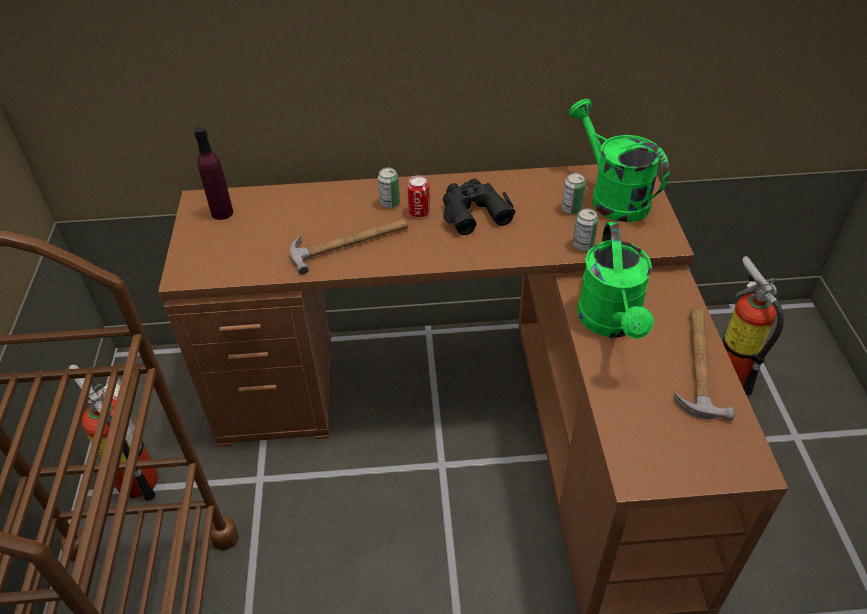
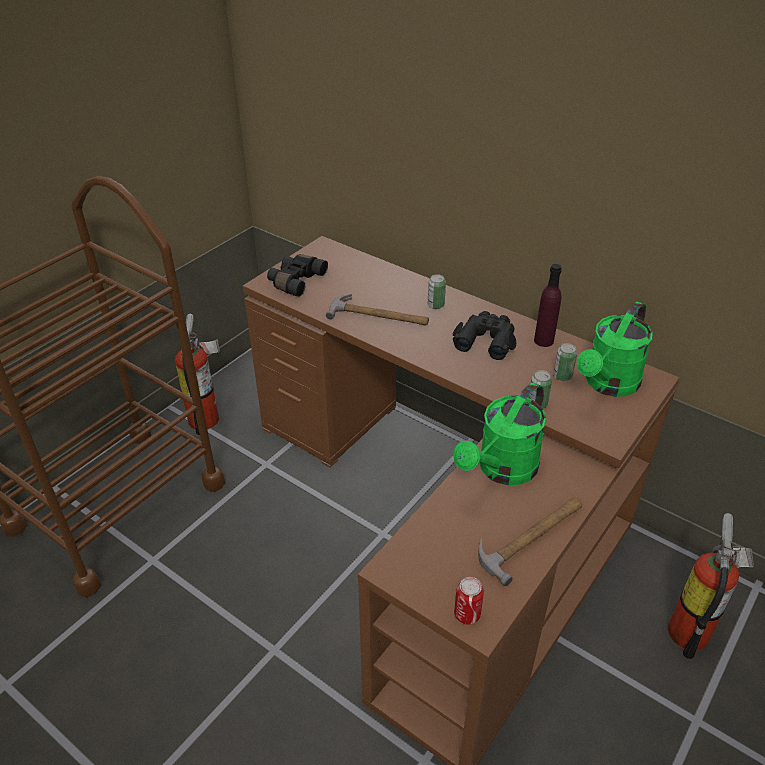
camera: 40 degrees right, 5 degrees down
(216, 254) = (295, 281): none -> black binoculars
(222, 213) = (327, 259): purple bottle -> purple bottle (543, 341)
(419, 212) = (448, 321): can -> can (467, 614)
(612, 196) = (608, 385): green watering can -> green watering can turned 150 degrees counterclockwise

